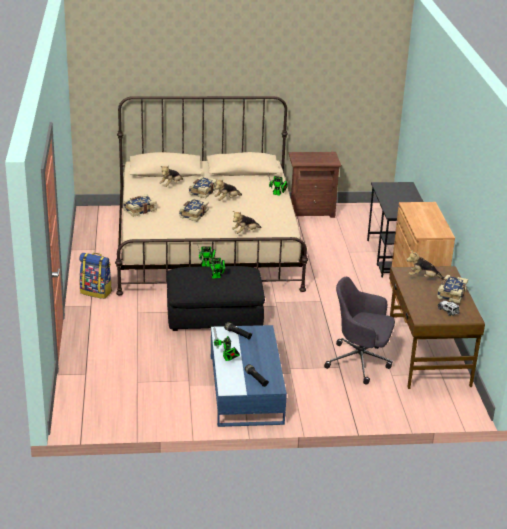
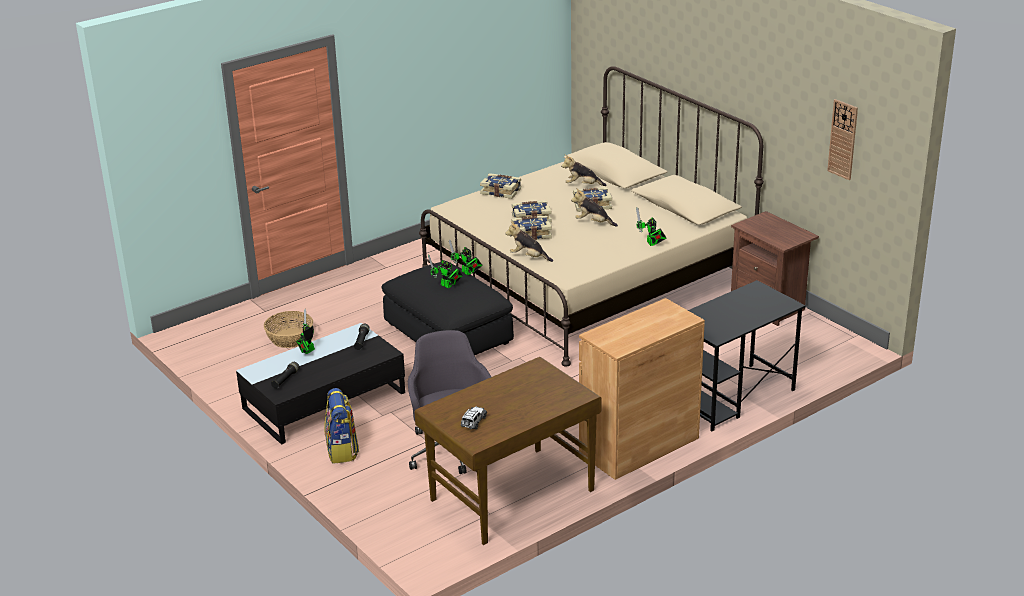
camera: 60 degrees right, 0 degrees up
(96, 292) = (414, 260): backpack -> backpack (342, 450)
(141, 376) = (289, 338): none -> basket
(245, 389) = (324, 400): blue coffee table -> black coffee table
(352, 82) = (843, 139): none -> wall clock
(423, 277) = (539, 384): plush toy -> none
(451, 294) = (520, 412): book -> book (531, 234)

